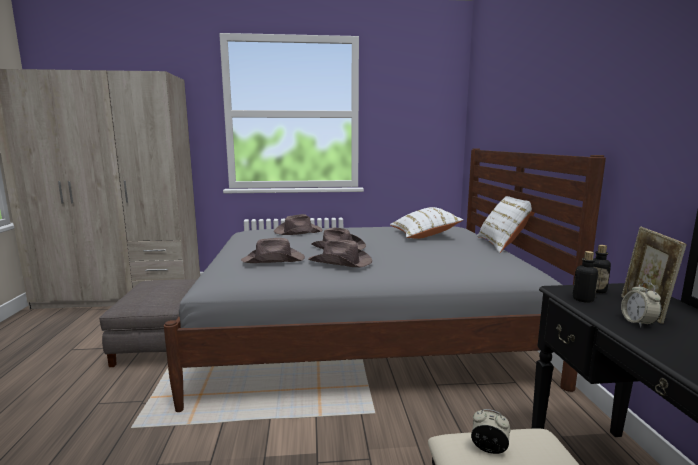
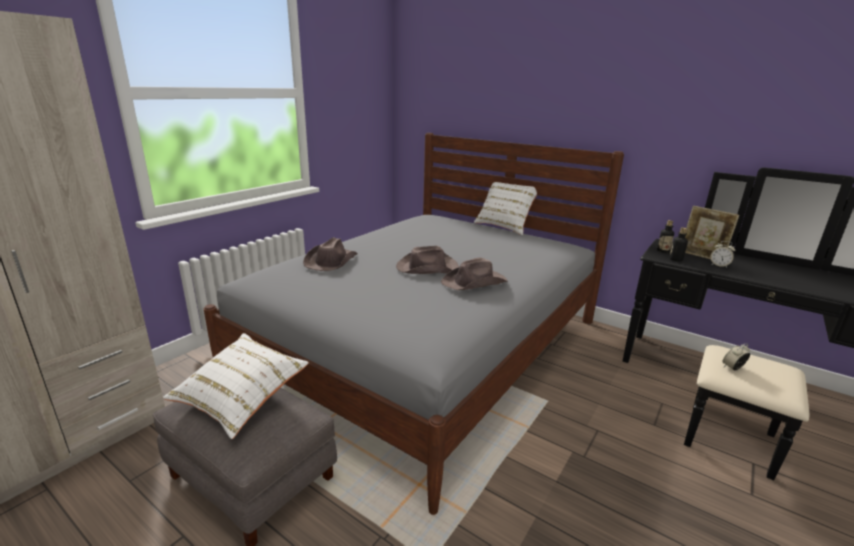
camera: 50 degrees left, 10 degrees up
(274, 260) = (421, 303): brown hat -> none
(424, 235) = (442, 231): white pillow -> white pillow (241, 397)

